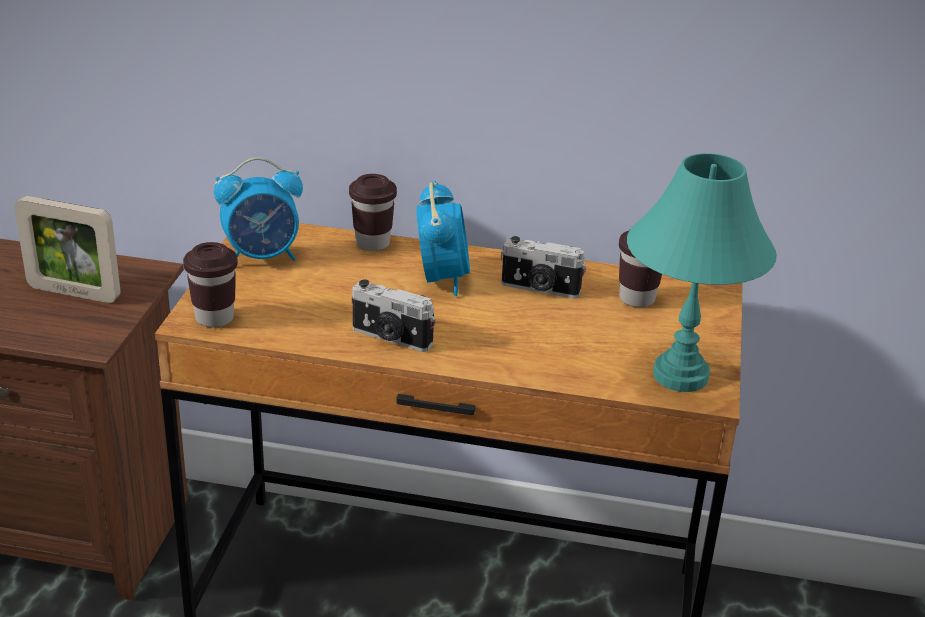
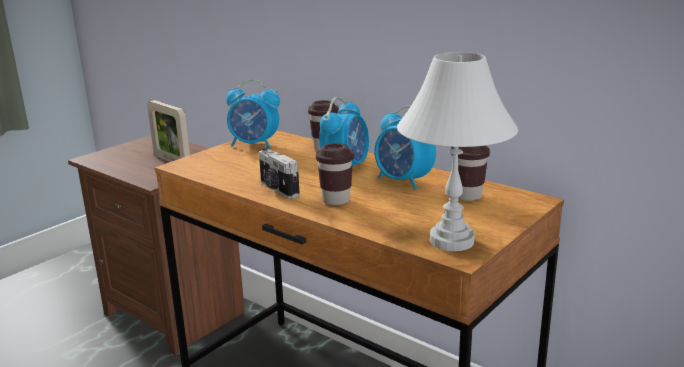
camera: 30 degrees right, 10 degrees down
(214, 318) = (192, 165): brown cup -> brown cup (336, 200)
(540, 289) = (404, 181): camera -> alarm clock
(680, 375) = (452, 240): turquoise table lamp -> white table lamp

